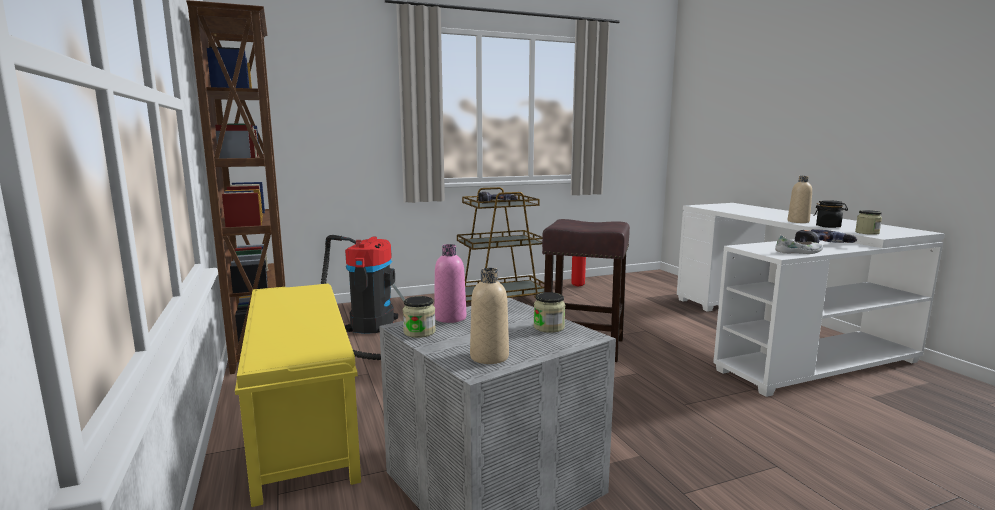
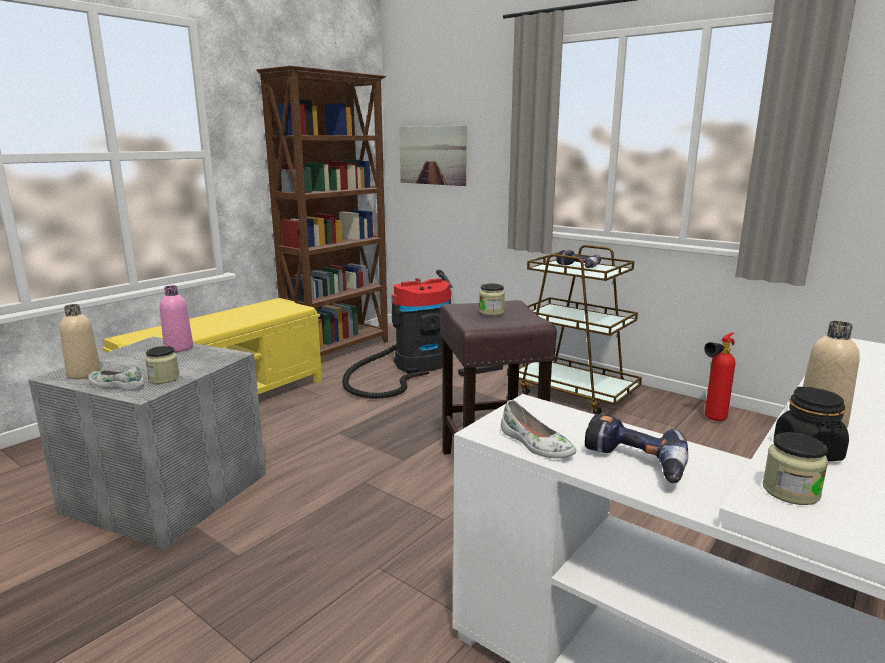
camera: 60 degrees right, 5 degrees up
(294, 122) = (432, 155): none -> picture
(419, 332) = (139, 347): jar -> jar (491, 312)
(548, 344) = (117, 385): none -> white shoe

